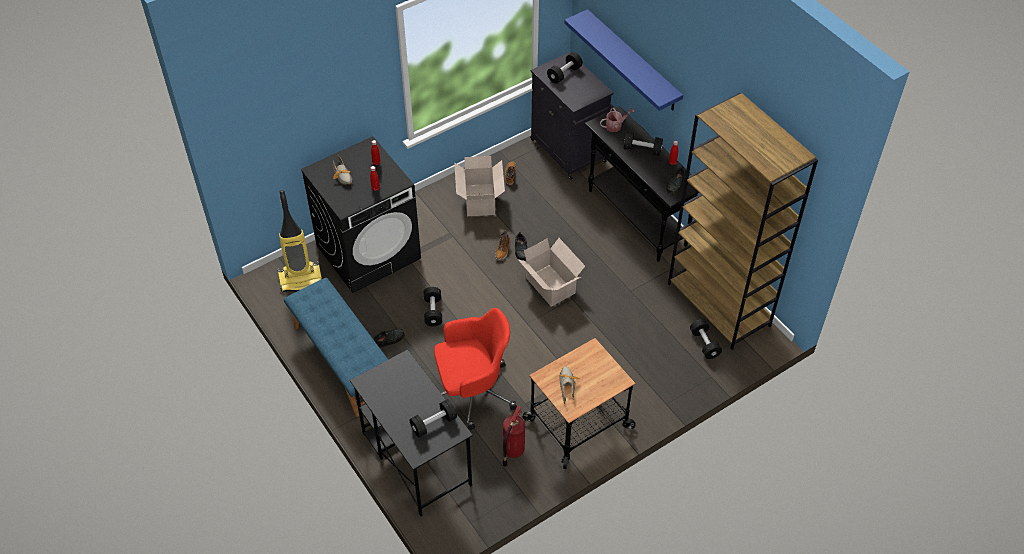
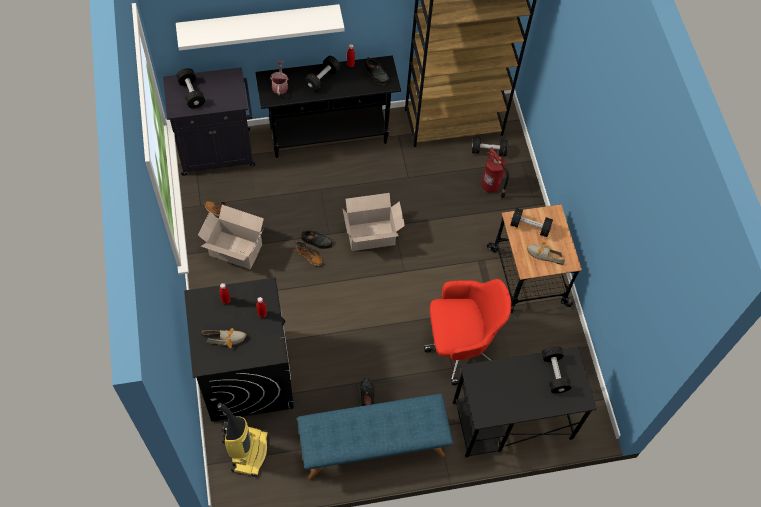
camera: 70 degrees left, 10 degrees up
(433, 311) = (352, 344): black dumbbell -> black dumbbell (529, 227)
(473, 392) = (460, 345): red office chair -> red office chair turned 75 degrees clockwise
(512, 451) = (535, 339): fire extinguisher -> fire extinguisher (491, 187)
(632, 61) = (259, 23): blue shelf -> white shelf

